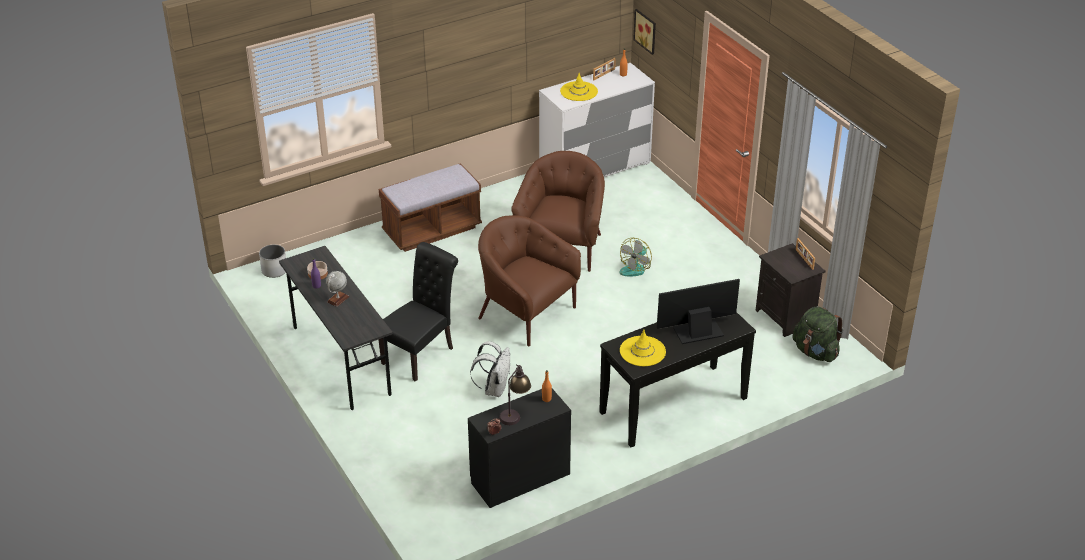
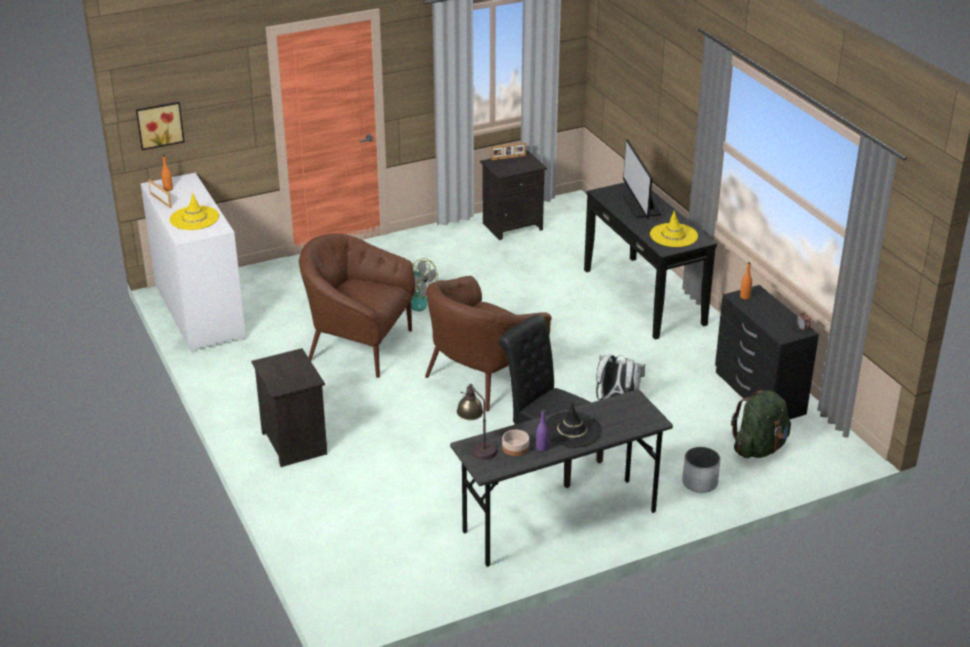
camera: 85 degrees left, 5 degrees down
(274, 270) = (347, 591): white planter -> white planter (699, 482)
(338, 299) = (572, 430): globe -> black hat
(432, 230) = (292, 443): brown bench -> black nightstand
(515, 413) = (770, 316): table lamp -> table lamp (477, 447)
(815, 352) = (567, 217): green backpack -> green backpack (759, 448)

